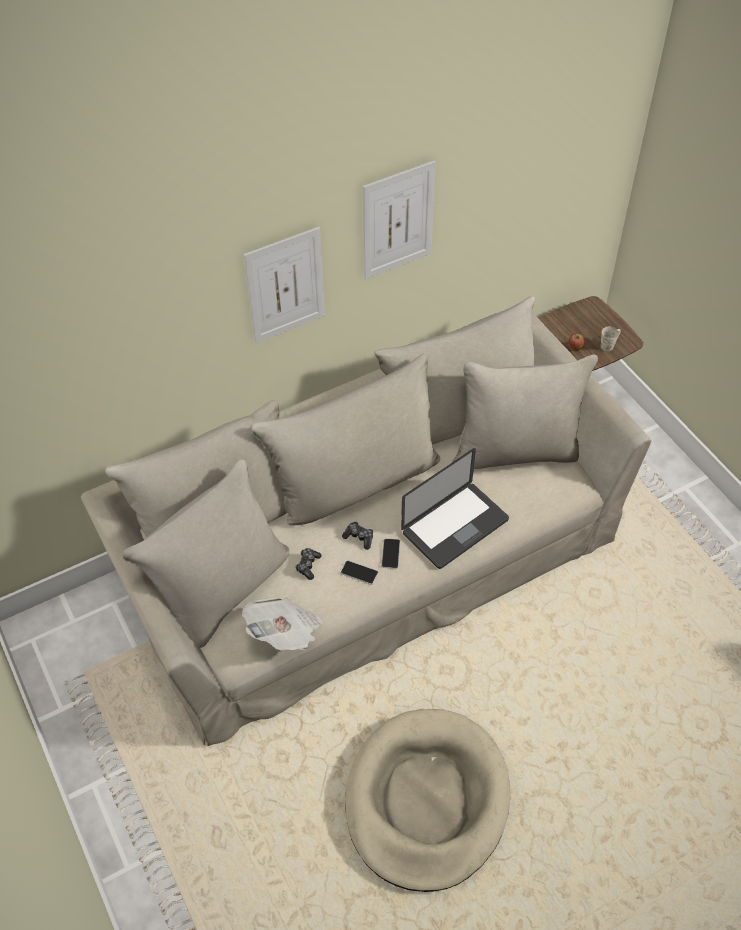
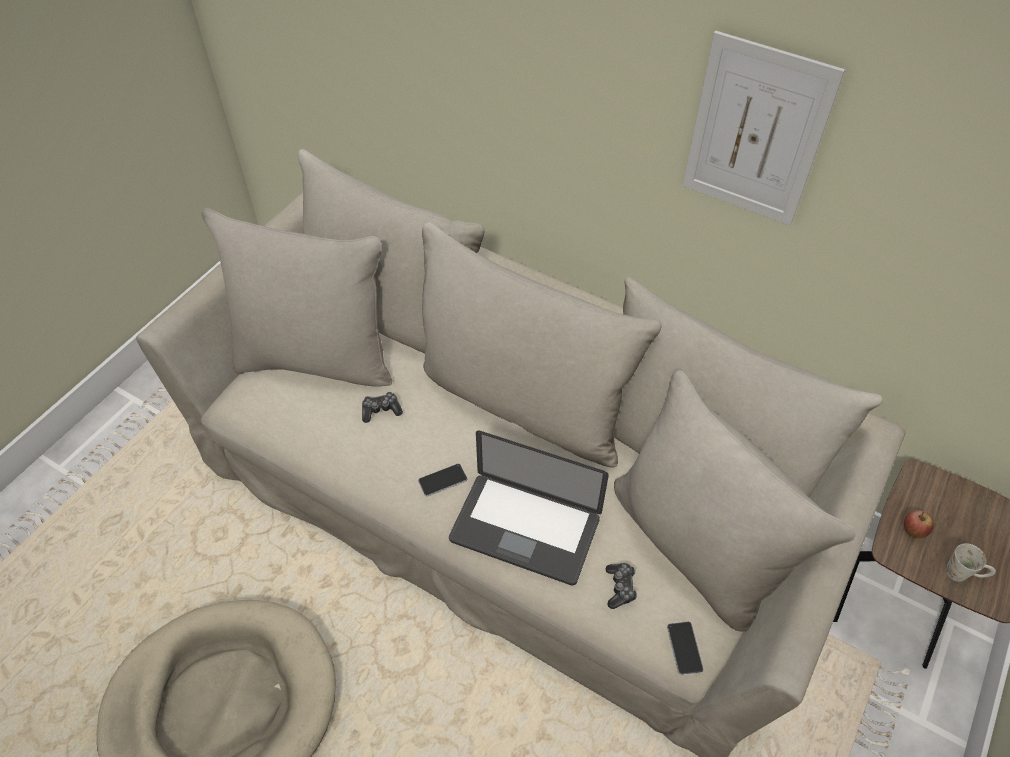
camera: 60 degrees right, 0 degrees up
(285, 285) = (576, 109): picture -> none
(285, 633) = (283, 432): newspaper -> none
(359, 537) = (447, 439): game controller -> game controller (620, 587)
(359, 573) = (398, 462): phone -> phone (684, 648)

